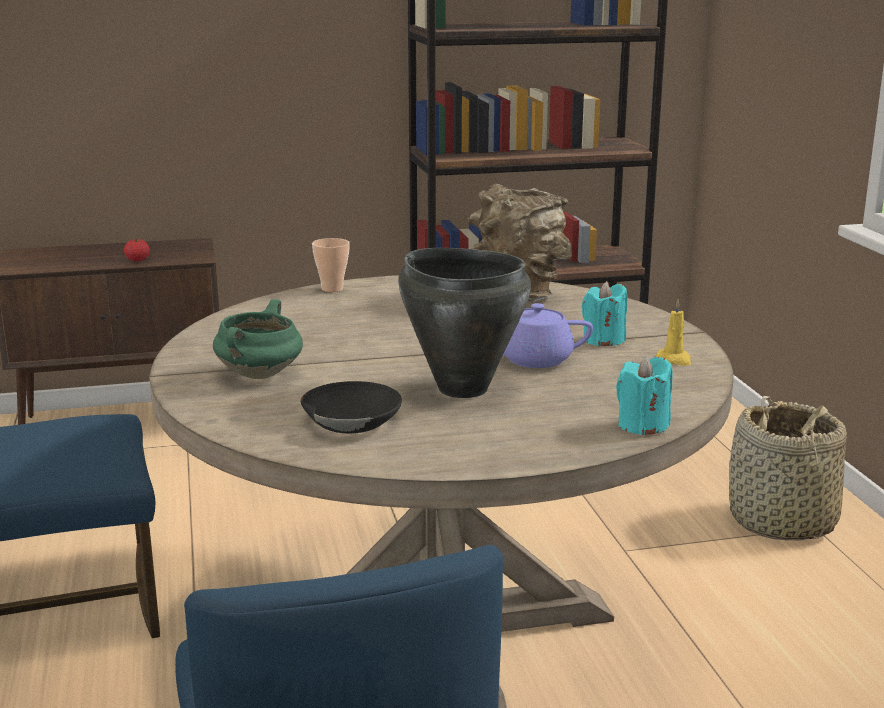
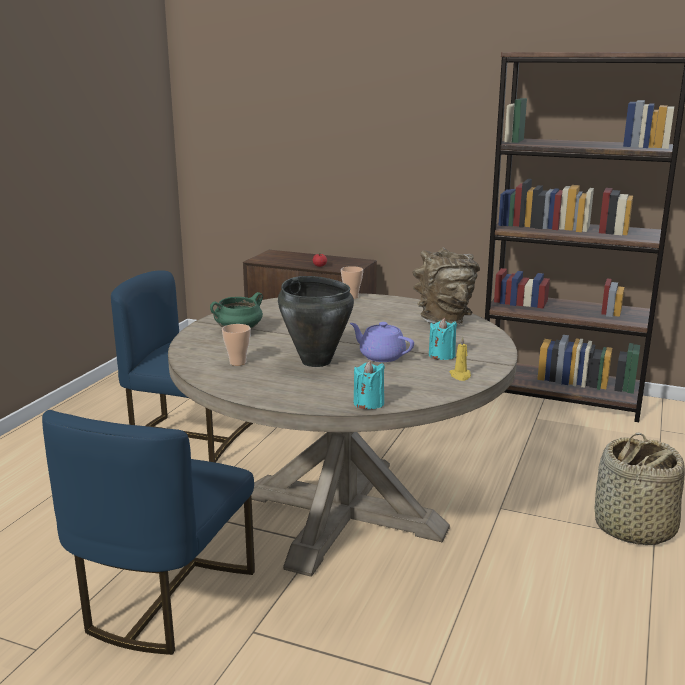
camera: 35 degrees right, 0 degrees up
(351, 420) = (237, 362): black bowl -> cup

